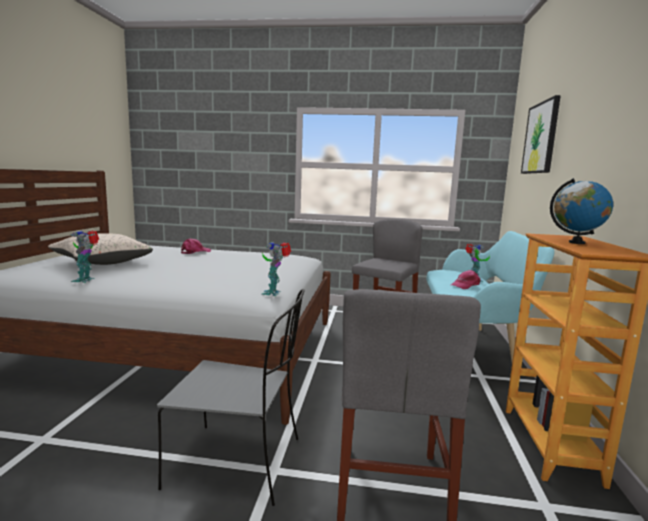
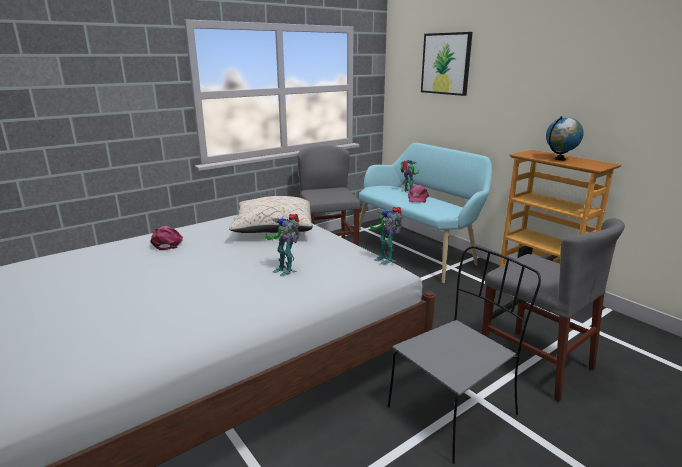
camera: 45 degrees left, 10 degrees up
(86, 280) = (196, 329): toy robot -> toy robot (285, 269)
(102, 262) = (116, 302): beige pillow -> beige pillow (274, 229)

